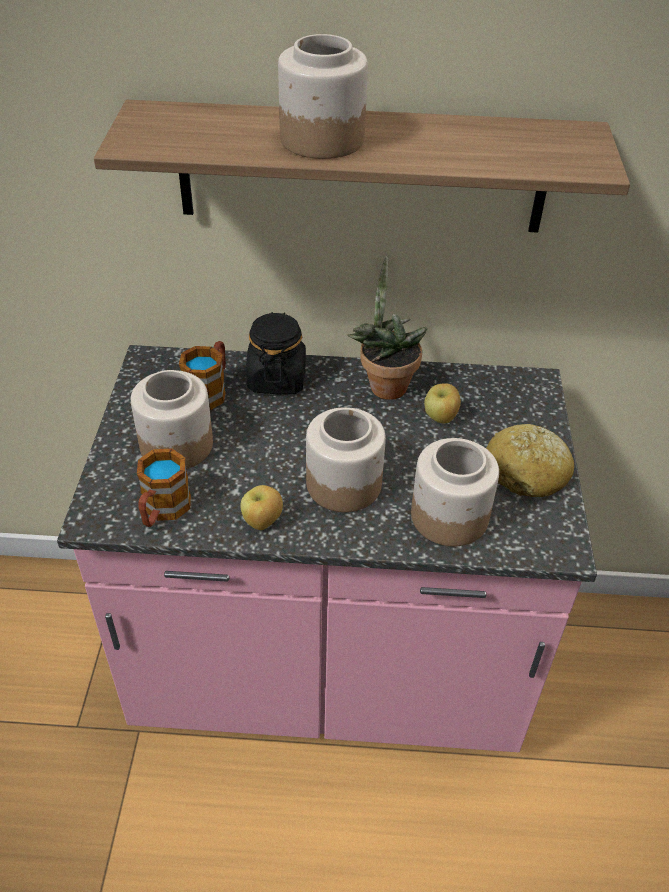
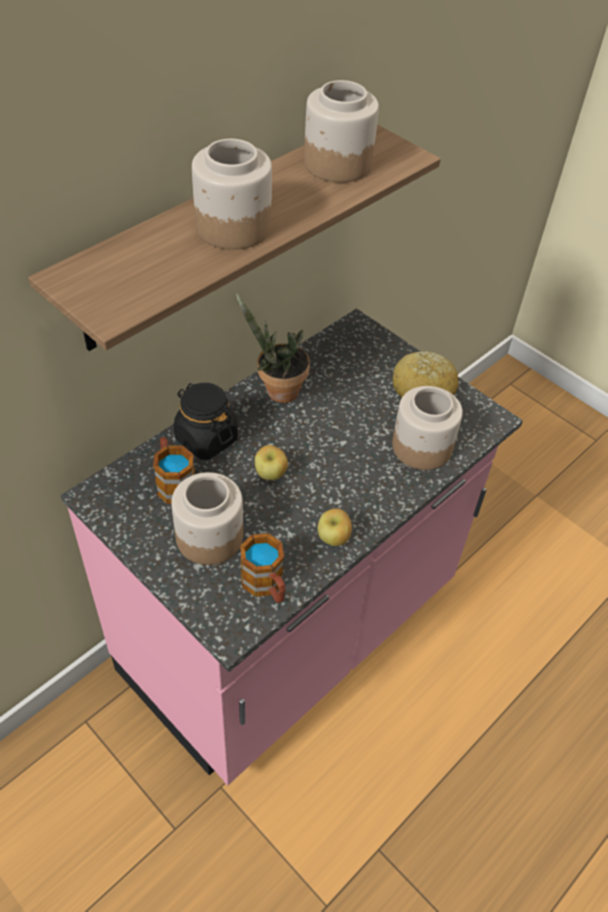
camera: 50 degrees left, 5 degrees up
(344, 483) = (343, 475): jar -> jar (337, 163)
(441, 418) = (338, 389): apple -> apple (271, 474)

